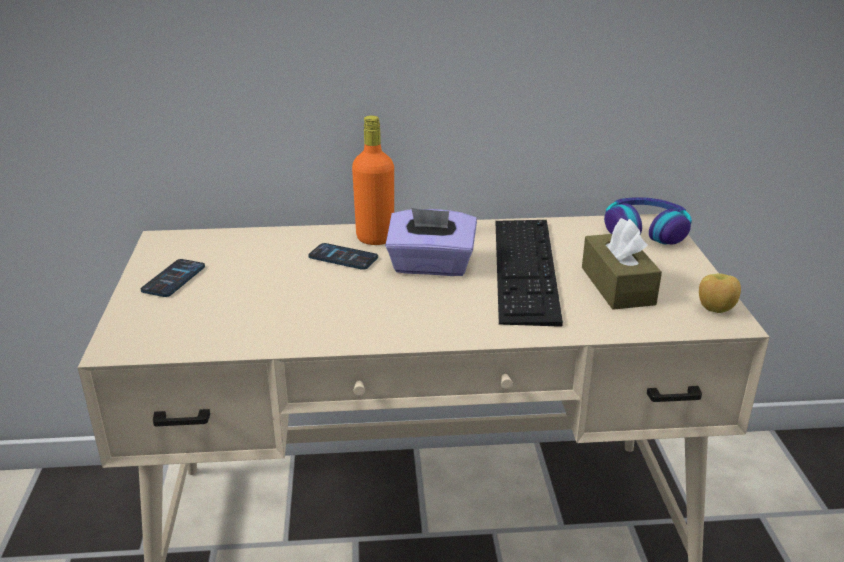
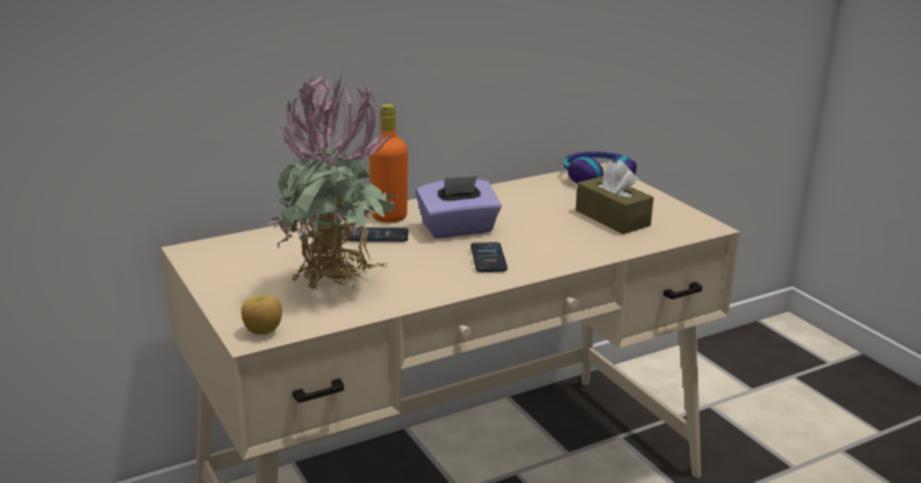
camera: 25 degrees left, 5 degrees down
(174, 279) = (241, 278): phone -> phone (488, 258)
(246, 310) = (338, 288): none -> potted plant
(525, 268) = (533, 218): keyboard -> none
(715, 310) = (692, 221): apple -> apple (263, 332)

